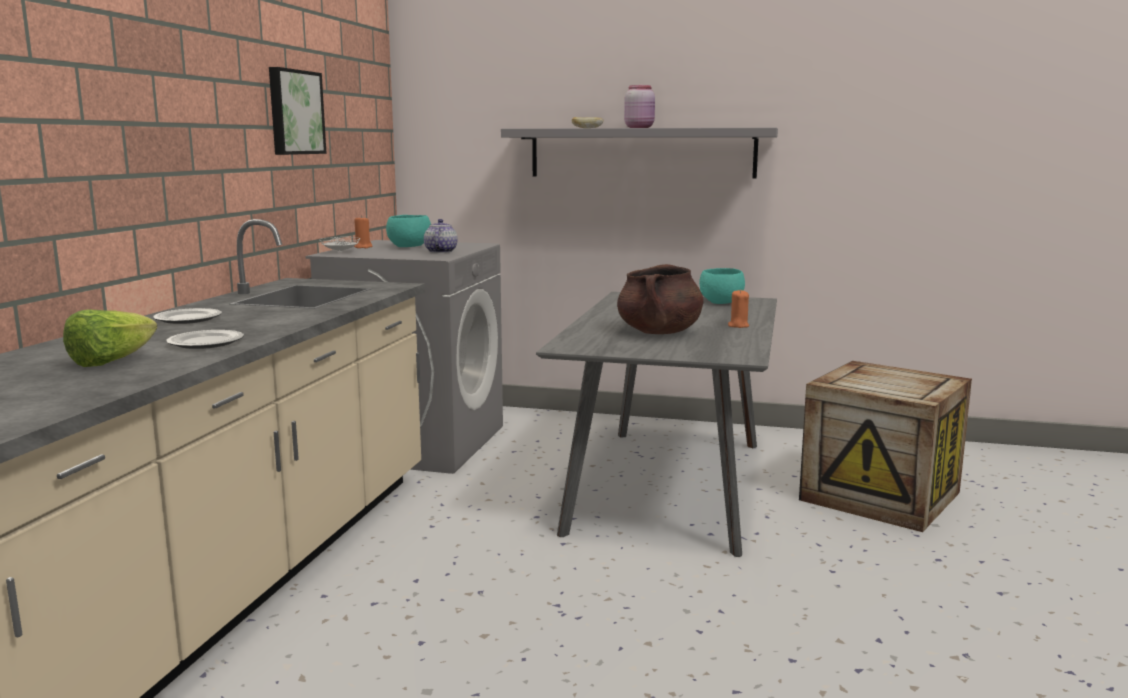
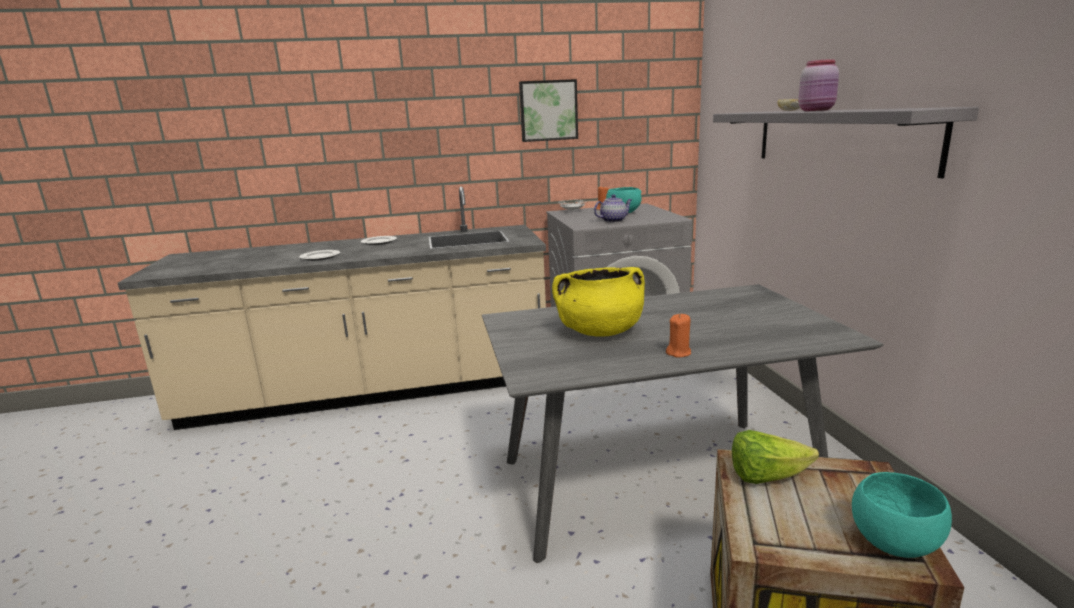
camera: 65 degrees right, 5 degrees up
(111, 362) = (273, 257): lettuce -> lettuce (766, 477)
(659, 332) = (600, 331): brown cooking pot -> yellow cooking pot
(721, 302) = (792, 326): turquoise bowl -> turquoise bowl (894, 544)

